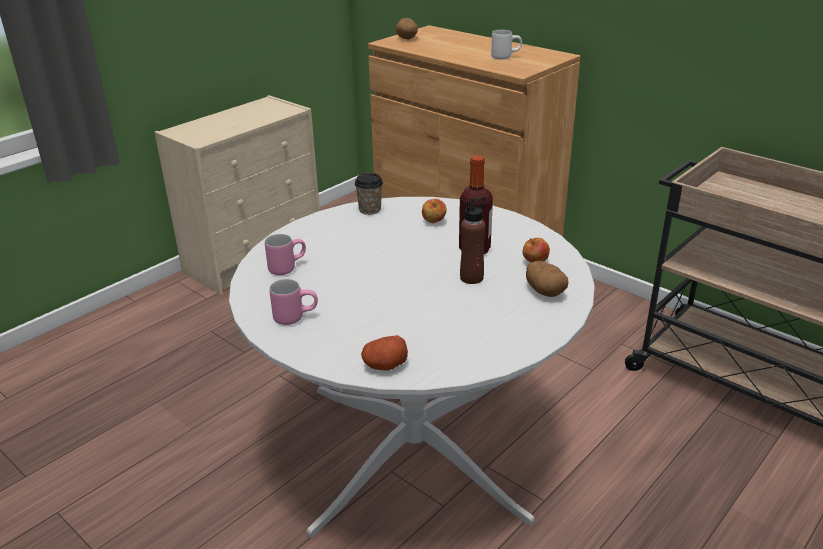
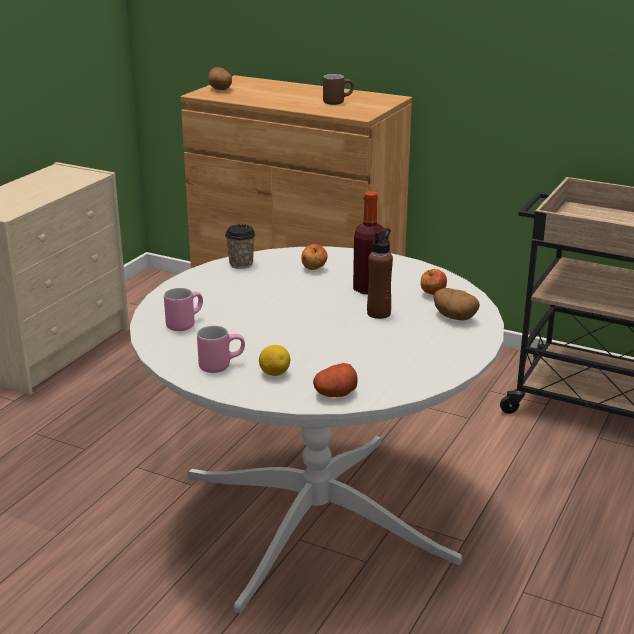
camera: 15 degrees left, 5 degrees down
(339, 333) = (274, 374): none -> lemon
(505, 56) = (337, 102): white mug -> brown mug

